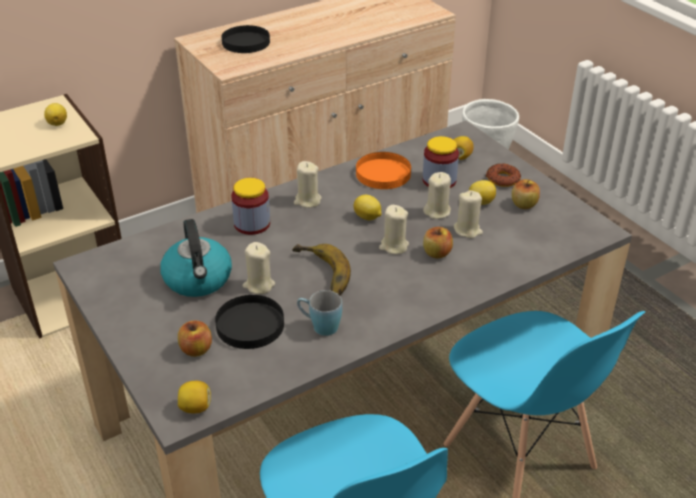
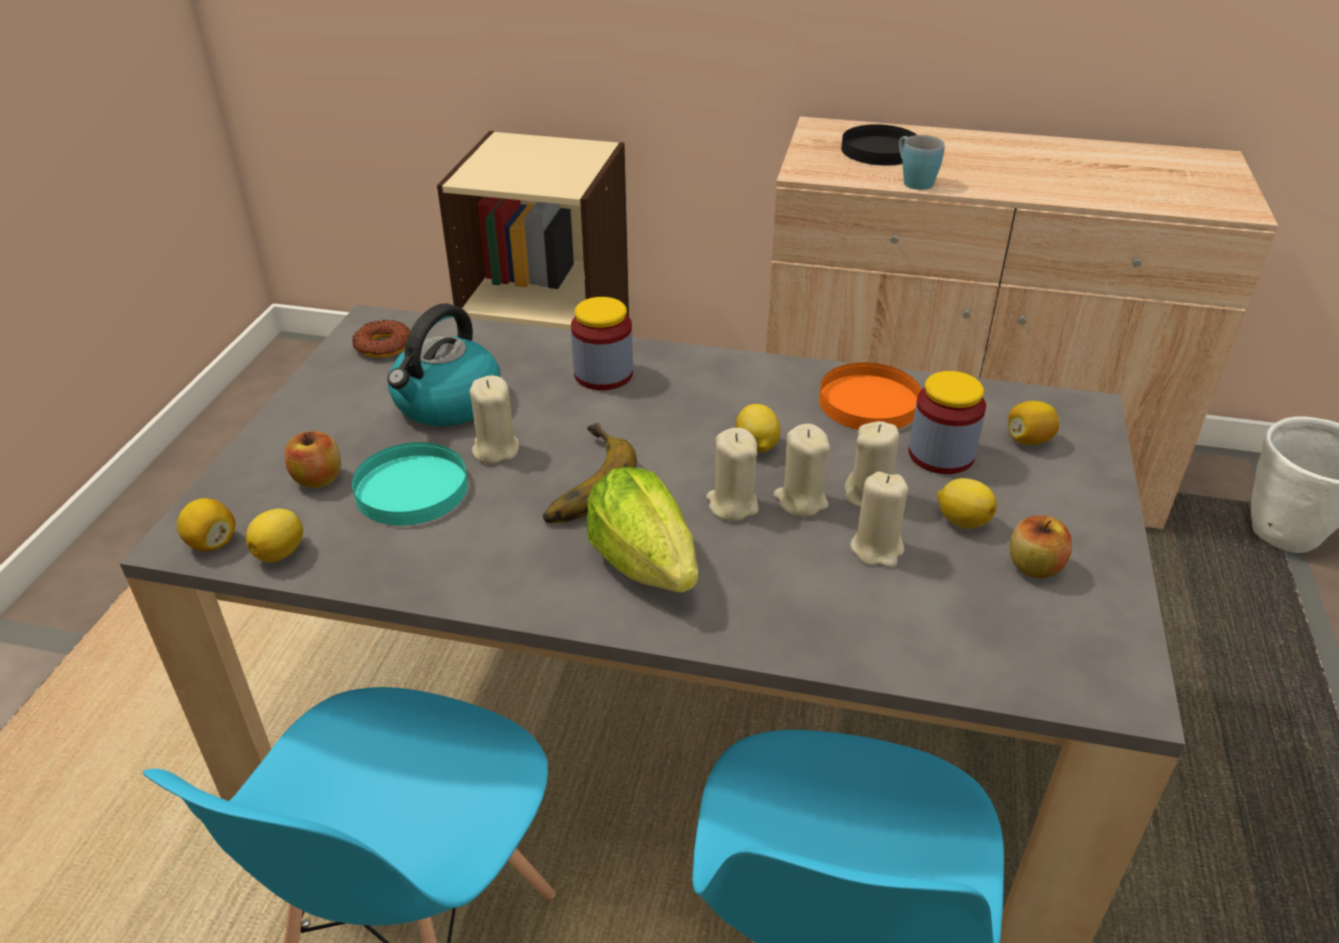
camera: 45 degrees right, 0 degrees up
(58, 123) = (567, 167): lemon -> lemon (281, 552)
(250, 324) = (412, 488): black plate -> turquoise plate
(307, 201) = (712, 383): beige candle -> beige candle (800, 501)
(319, 326) = (478, 544): blue mug -> blue mug (913, 181)
(395, 289) = (644, 562): none -> lettuce
(437, 253) = (778, 552): apple -> none
(502, 179) = (1054, 509): donut -> donut (383, 346)

